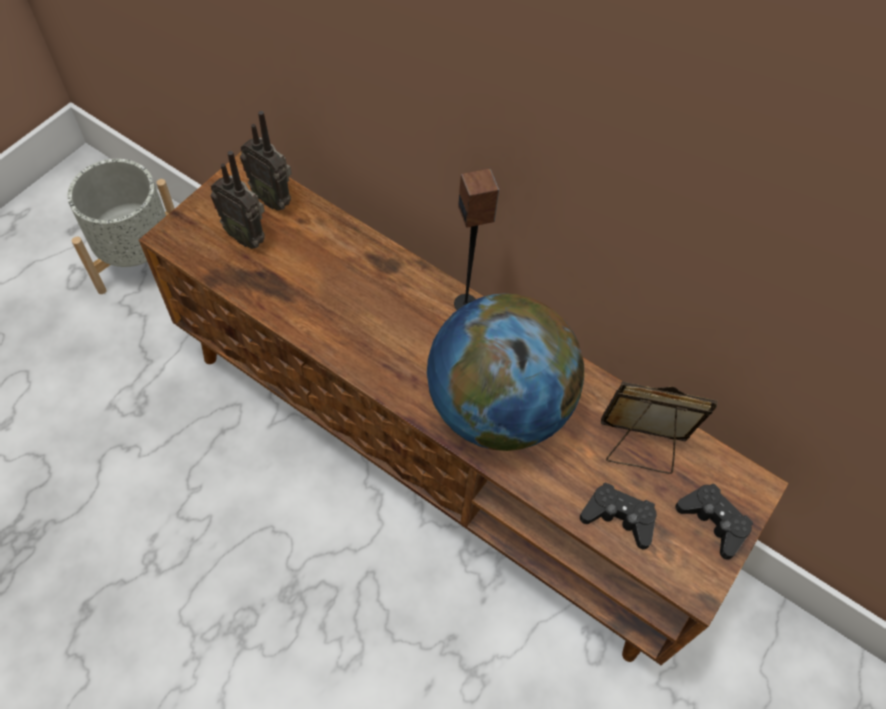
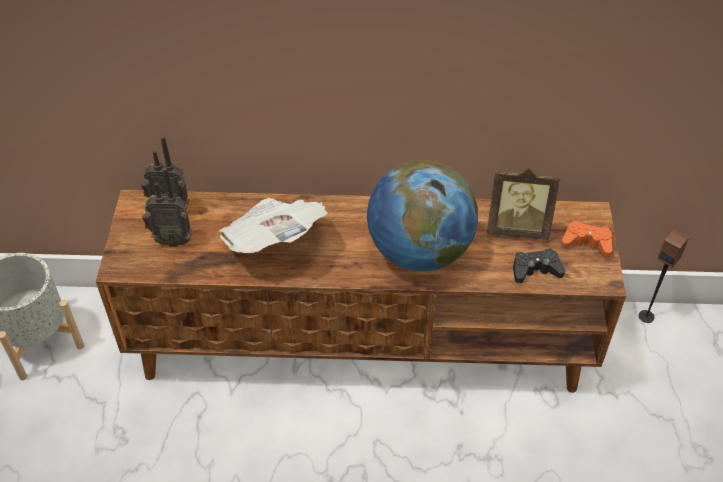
camera: 30 degrees left, 10 degrees down
(347, 298) = (273, 241): none -> newspaper
(466, 304) = (351, 205): speaker -> speaker (646, 316)
(640, 448) = (517, 228): picture frame -> picture frame turned 150 degrees counterclockwise
(713, 521) = (586, 243): black game controller -> orange game controller

